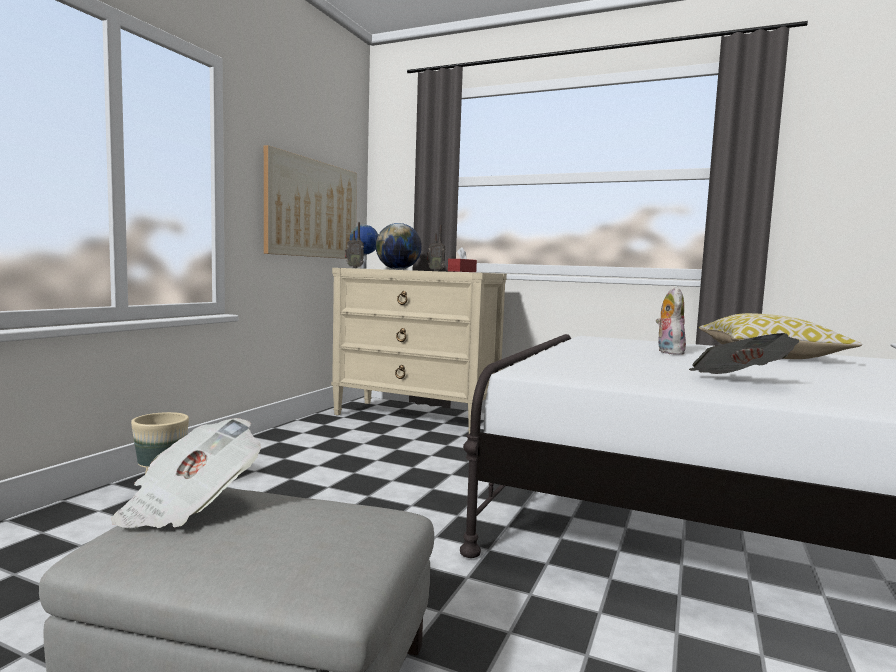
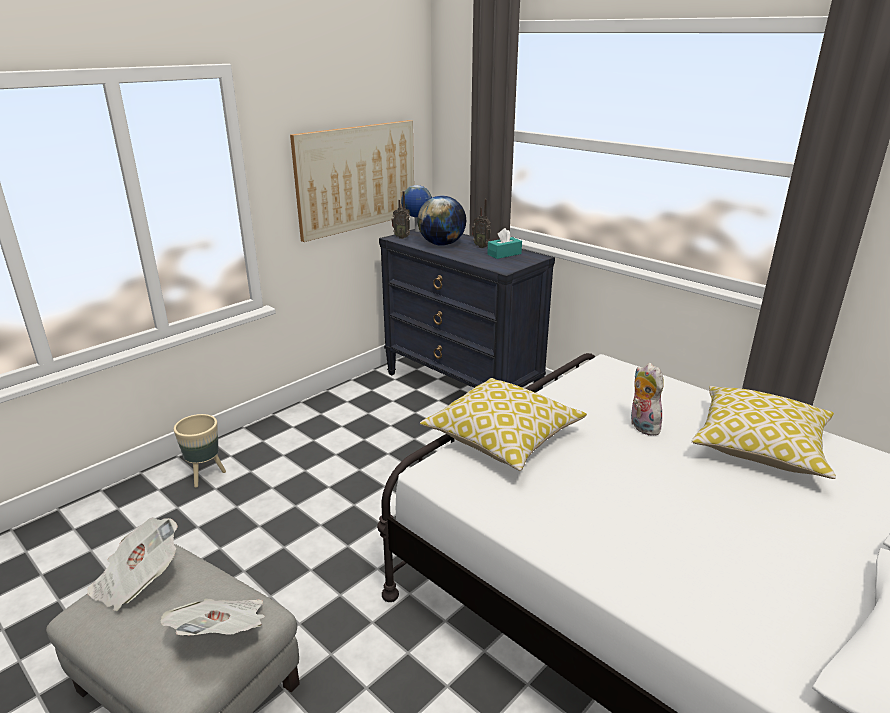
camera: 20 degrees right, 20 degrees up
(416, 418) = (462, 387): beige dresser -> black dresser
(462, 271) = (504, 254): red tissue box -> turquoise tissue box
(563, 357) = (503, 438): none -> pillow
(668, 352) = (641, 426): plush toy -> plush toy turned 45 degrees counterclockwise
(738, 382) = (613, 530): newspaper -> newspaper (223, 633)

